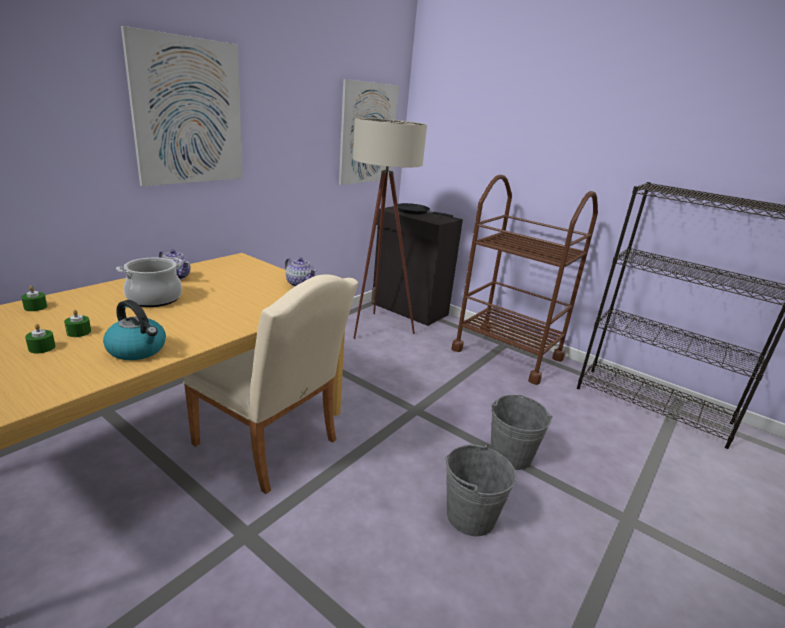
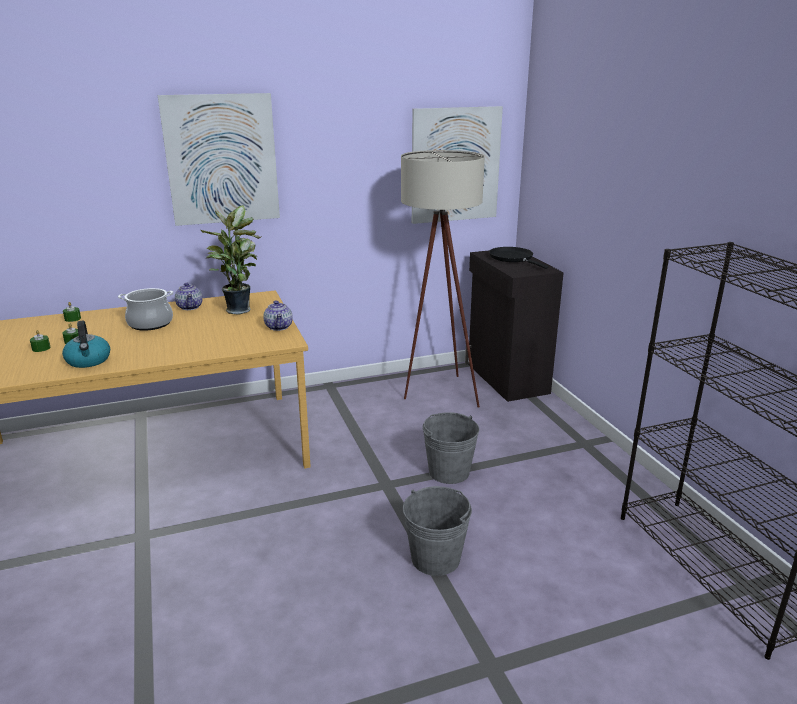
camera: 35 degrees right, 0 degrees up
(234, 273) = (239, 309): none -> potted plant
(272, 446) = (226, 477): beige chair -> none
(470, 516) = (325, 593): grey bucket -> grey bucket (449, 472)
(507, 354) = (572, 455): brown cart -> none

